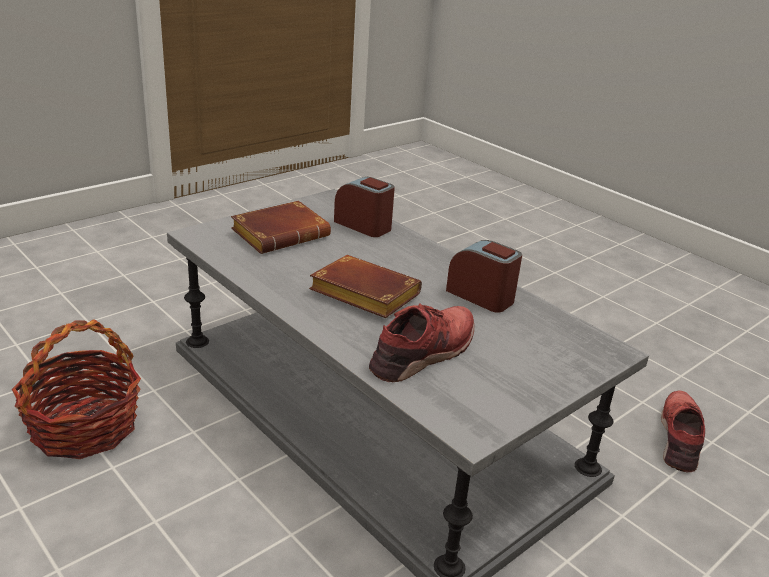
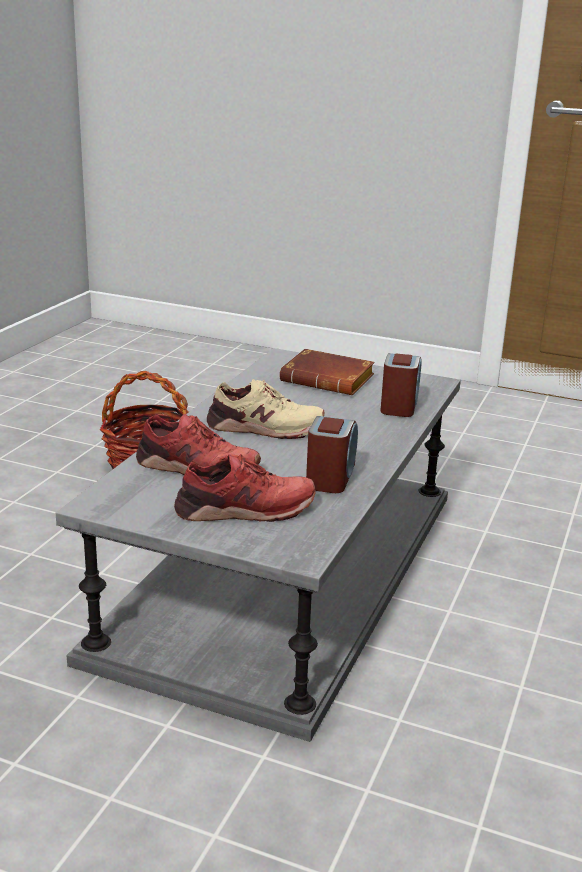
camera: 65 degrees right, 5 degrees down
(361, 294) = (264, 428): brown book -> beige shoe
(681, 437) = (458, 793): red shoe -> red shoe (245, 510)

